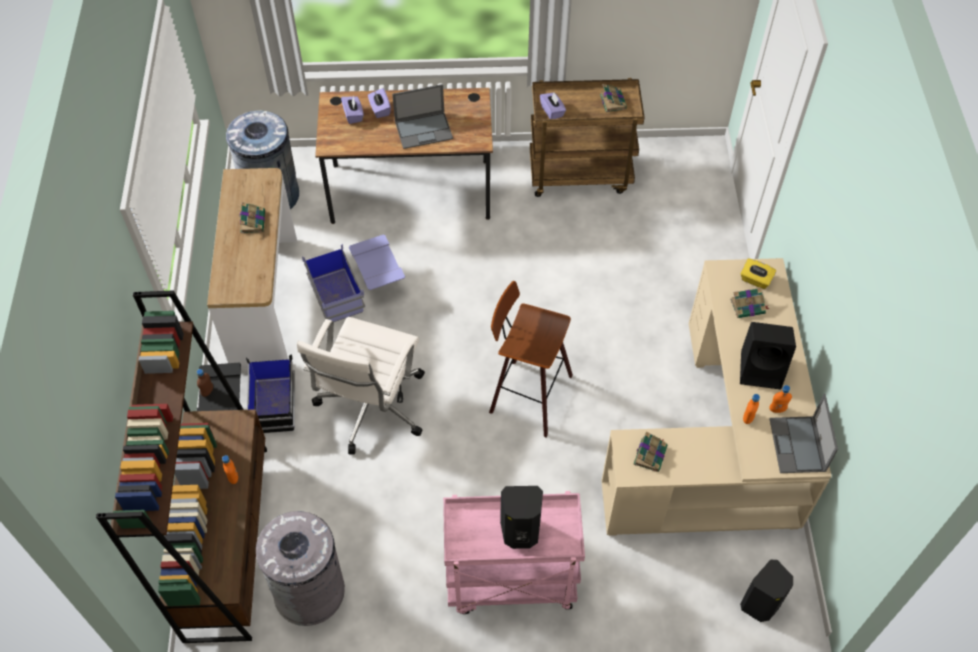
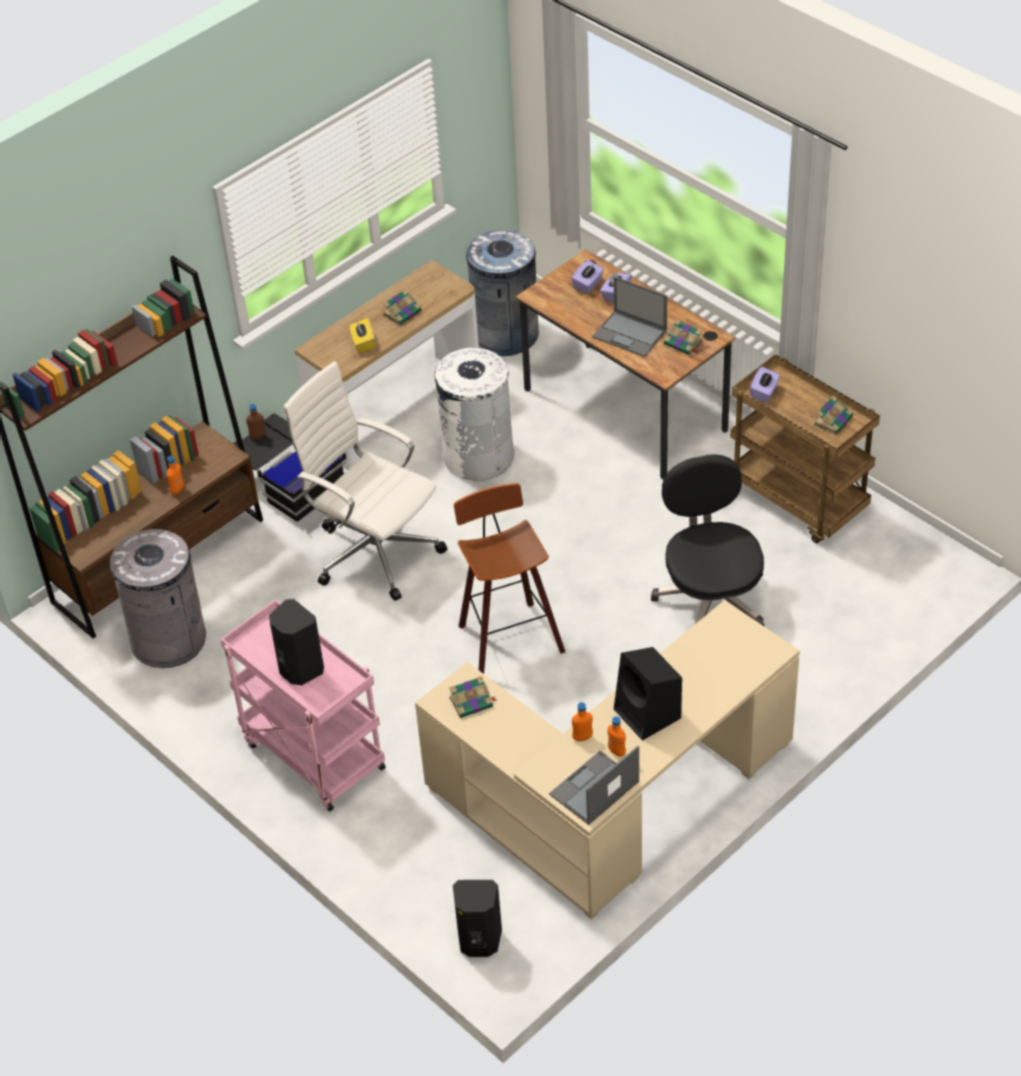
camera: 50 degrees right, 10 degrees down
(357, 290) = (478, 456): blue storage box -> white trash can
(370, 408) = (373, 550): white office chair -> white office chair turned 60 degrees clockwise
(609, 272) = (711, 598): none -> black office chair
(748, 306) = (709, 661): book -> book (684, 343)
(755, 280) = (747, 647): yellow tissue box -> yellow tissue box (363, 343)

